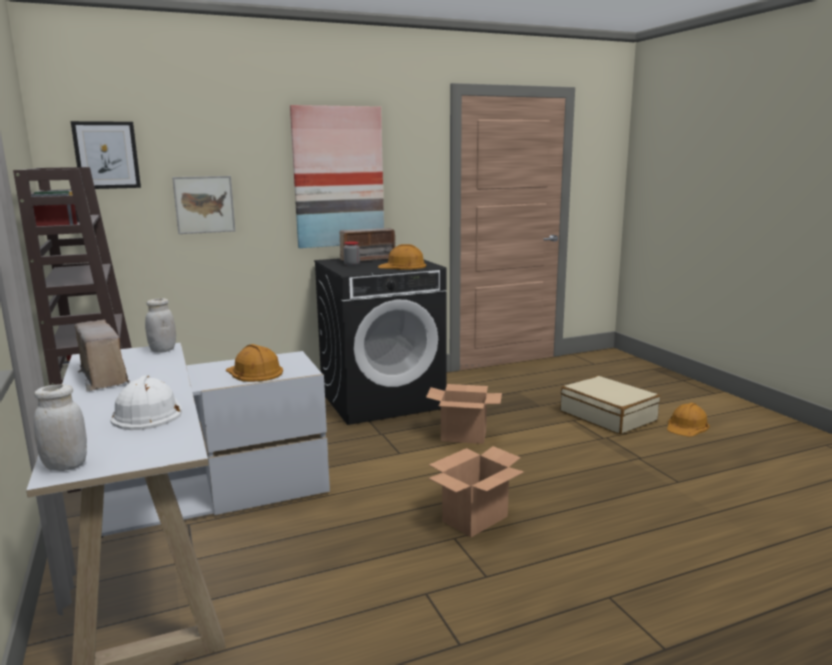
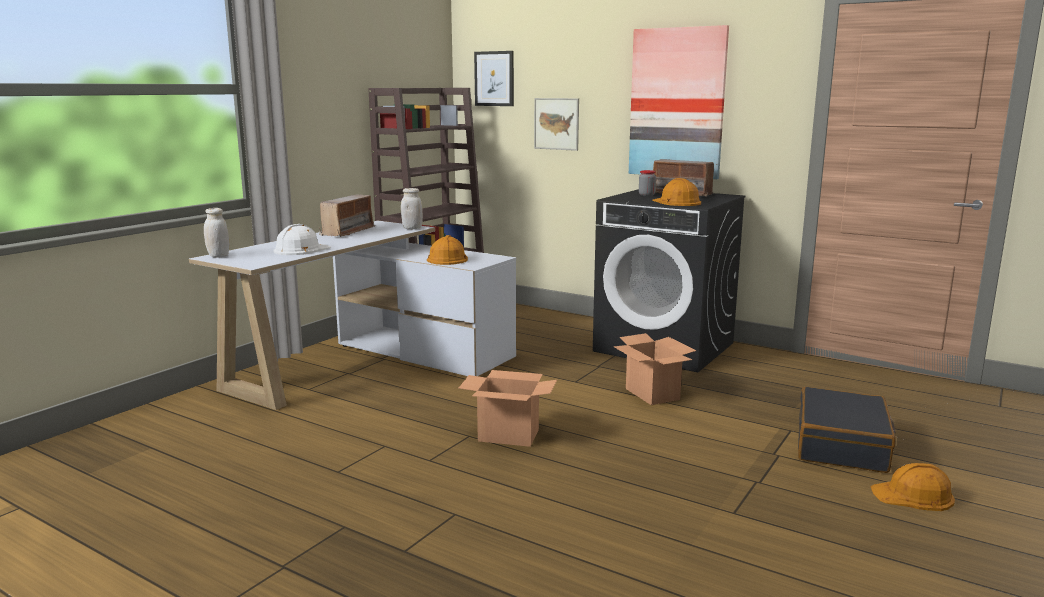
camera: 55 degrees right, 0 degrees up
(608, 416) = (842, 445): beige suitcase -> black suitcase

